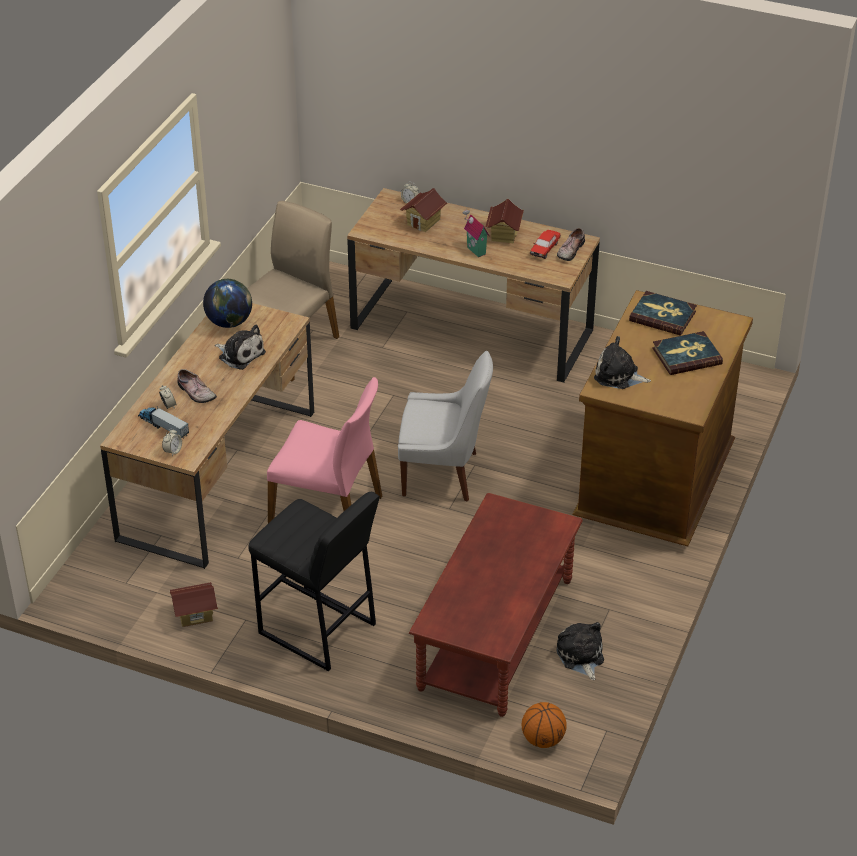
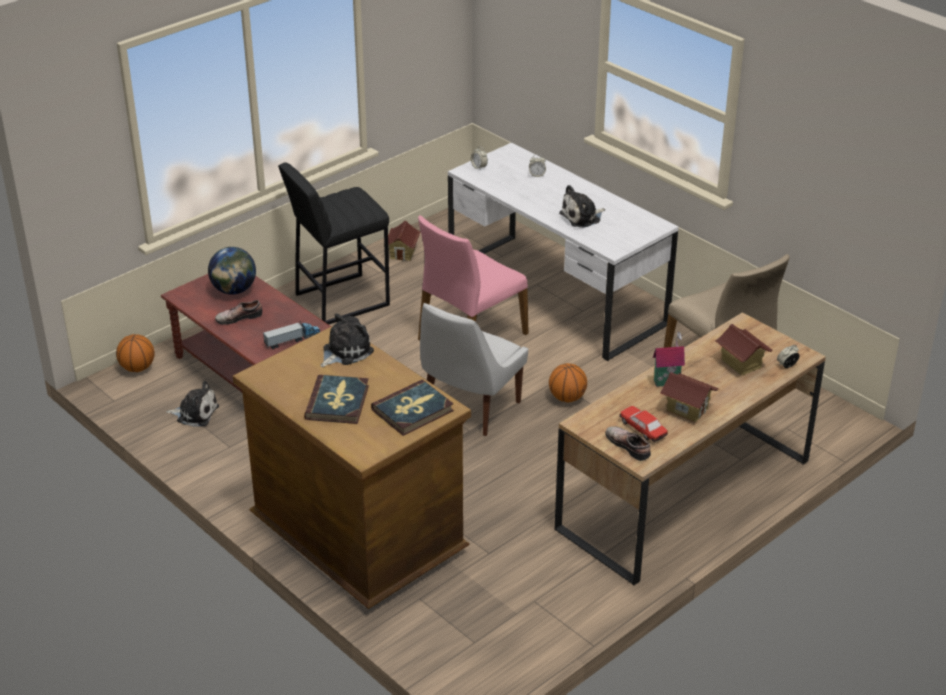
camera: 115 degrees right, 5 degrees down
(163, 426) = (512, 169): toy truck -> toy truck (292, 340)
(195, 393) = (545, 188): shoe -> shoe (238, 317)
(218, 474) = (555, 295): brown desk -> white desk
(229, 323) = (632, 221): globe -> globe (234, 290)
(387, 421) = (567, 398): none -> basketball

